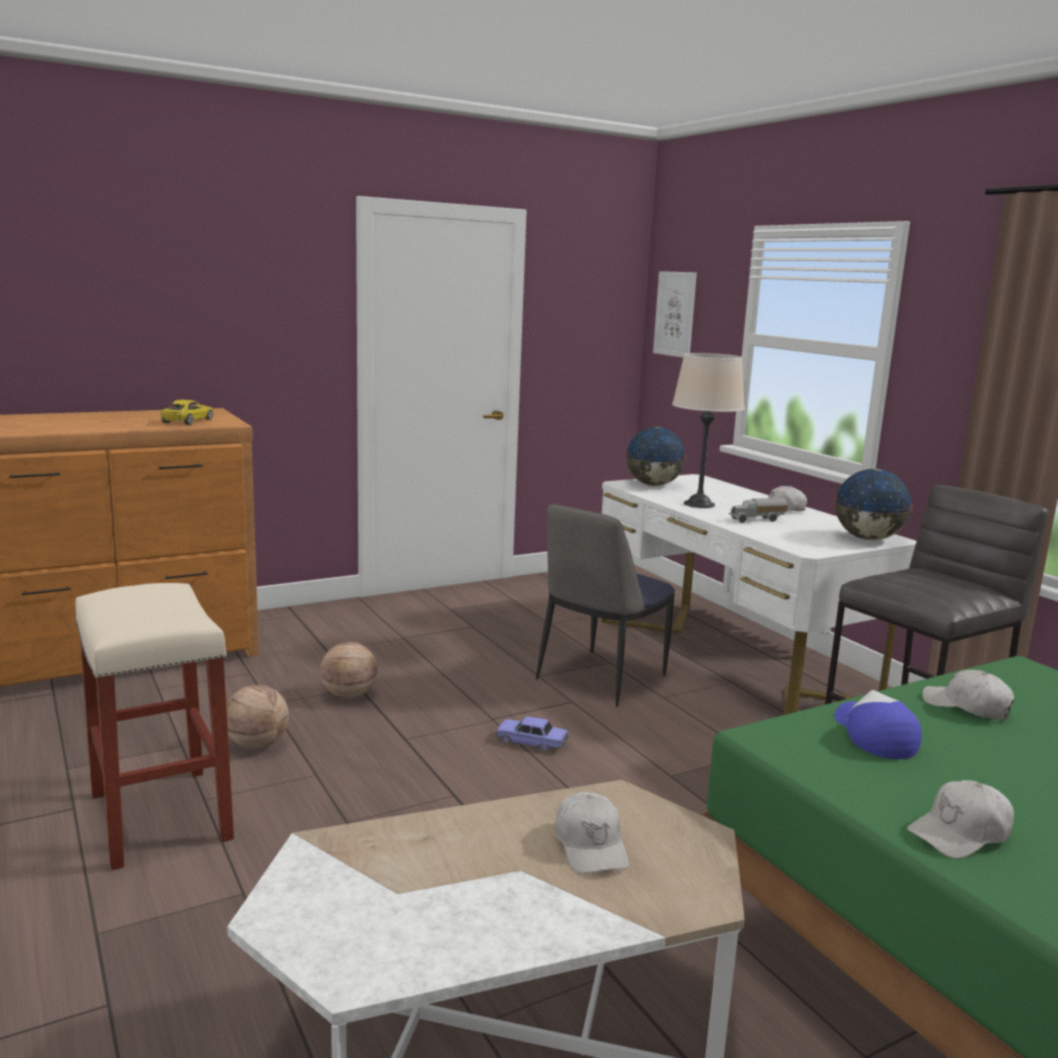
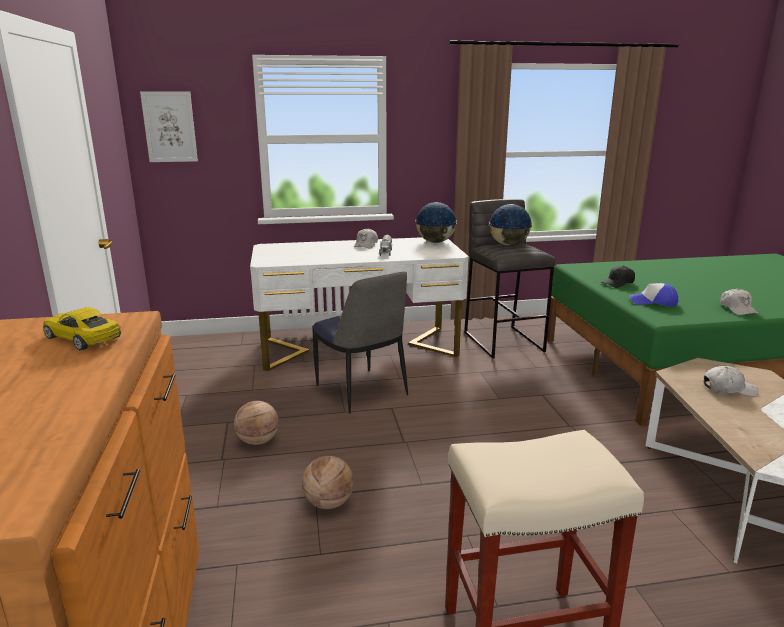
camera: 70 degrees left, 5 degrees up
(257, 745) = (404, 567): basketball -> basketball (258, 441)
(531, 742) = (445, 433): toy car -> none
(653, 485) = (276, 257): globe -> globe (509, 245)
(699, 504) = (339, 256): beige table lamp -> none
(967, 707) = (618, 283): white cap -> black cap

